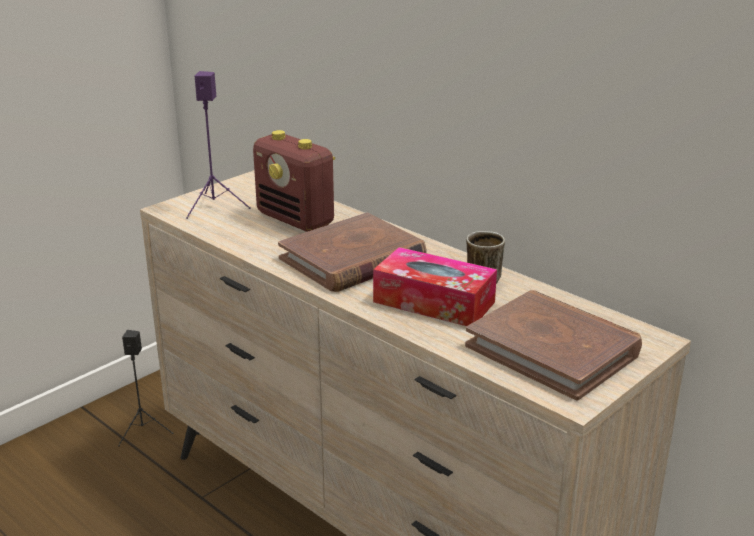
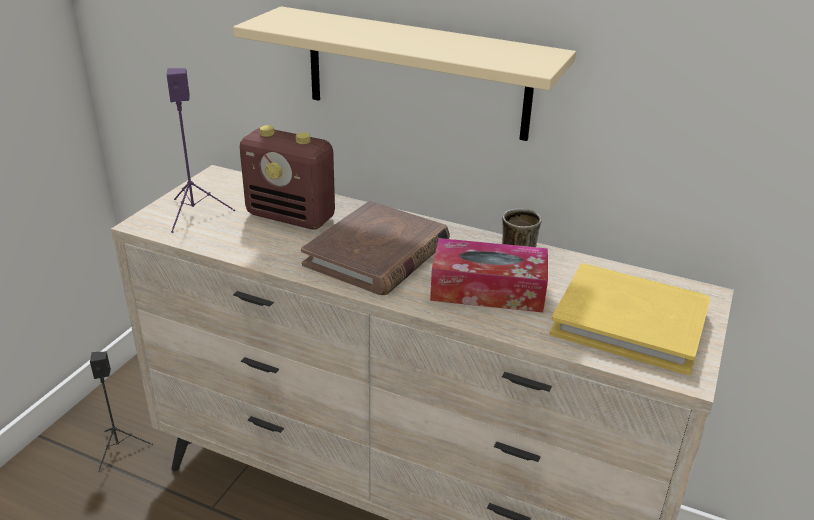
camera: 20 degrees left, 5 degrees up
(417, 93) = (416, 73): none -> beige shelf
(553, 349) = (629, 322): brown book -> yellow book

